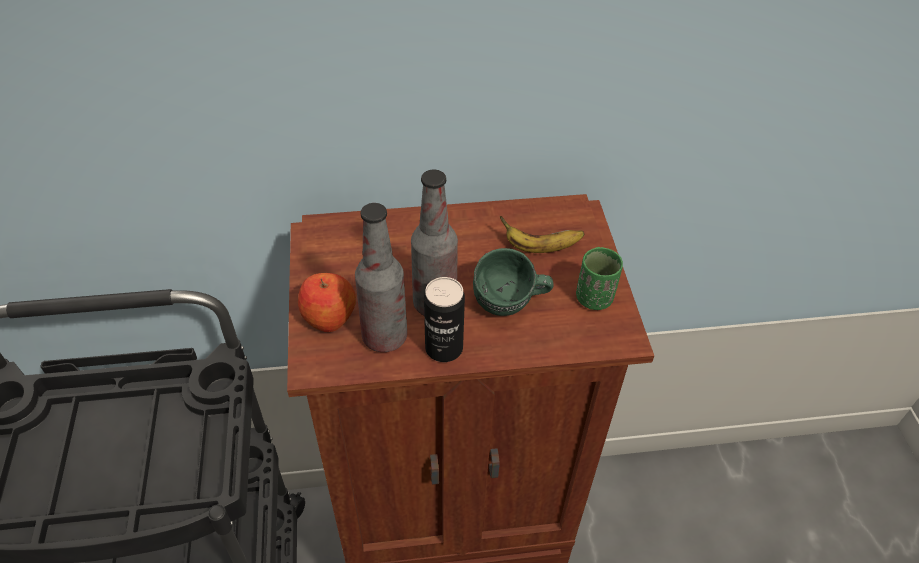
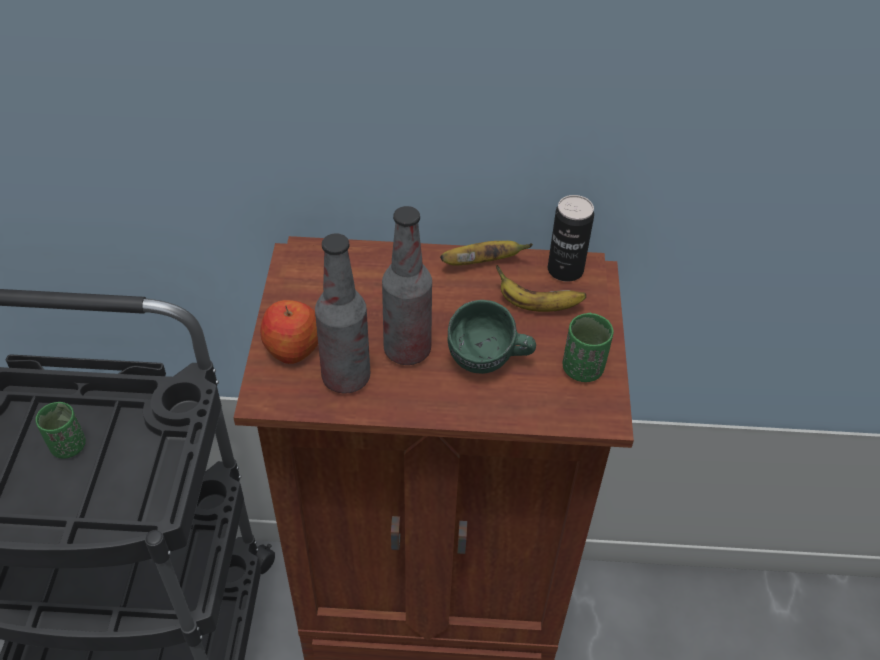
camera: 10 degrees right, 0 degrees up
(115, 438) = (68, 446): none -> green cup
(444, 348) = (406, 398): can -> can (565, 270)
(482, 216) = (482, 262): none -> banana

